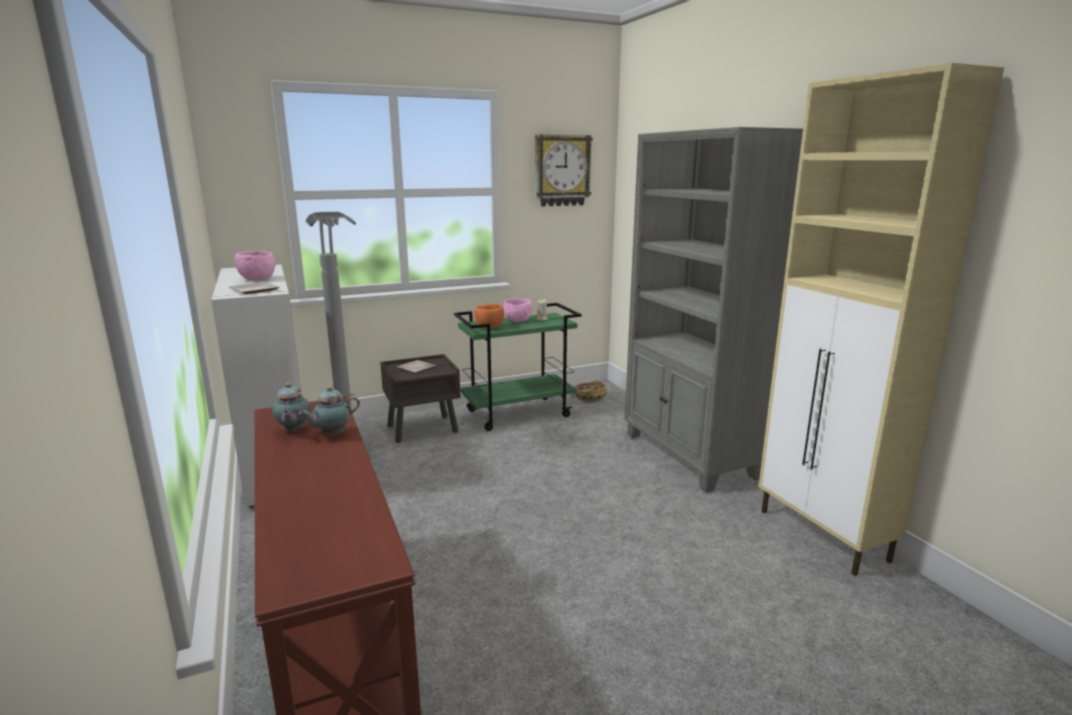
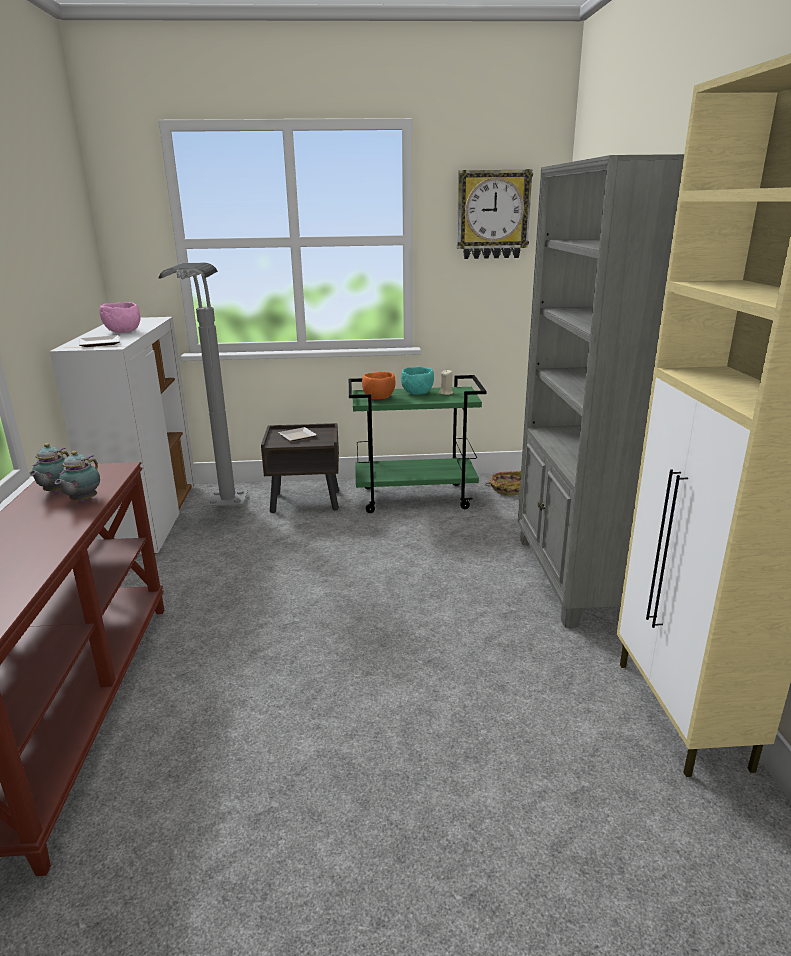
camera: 20 degrees right, 5 degrees up
(332, 435) = (82, 501): teapot -> teapot turned 60 degrees counterclockwise
(517, 321) = (417, 393): pink bowl -> turquoise bowl

